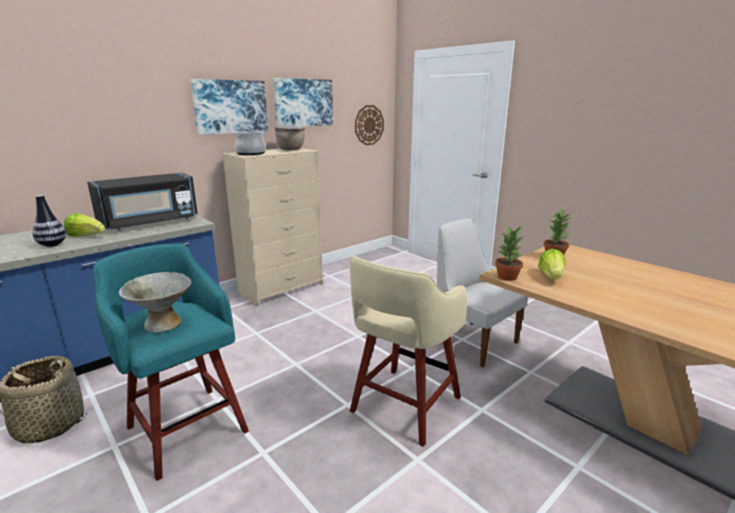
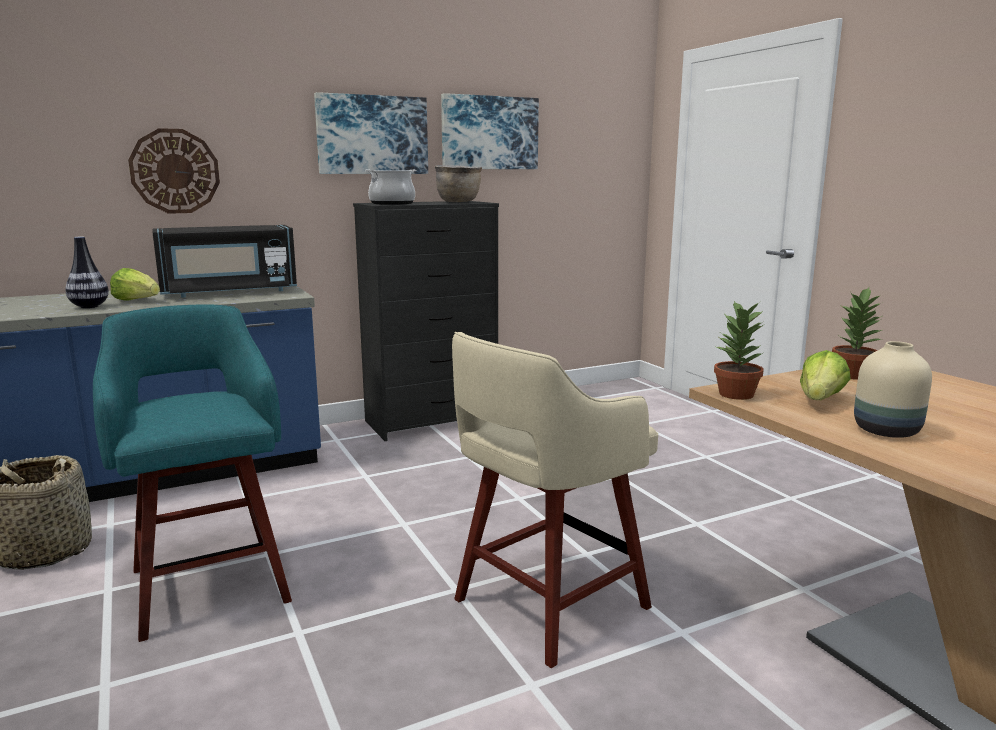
camera: 15 degrees right, 5 degrees down
(163, 324) = (177, 410): grey bowl -> none
(282, 288) = (432, 421): beige dresser -> black dresser
(369, 125) = (602, 173): wall clock -> wall clock (175, 171)
(473, 342) = (715, 530): white chair -> none
(595, 295) = (885, 431): none -> beige vase

